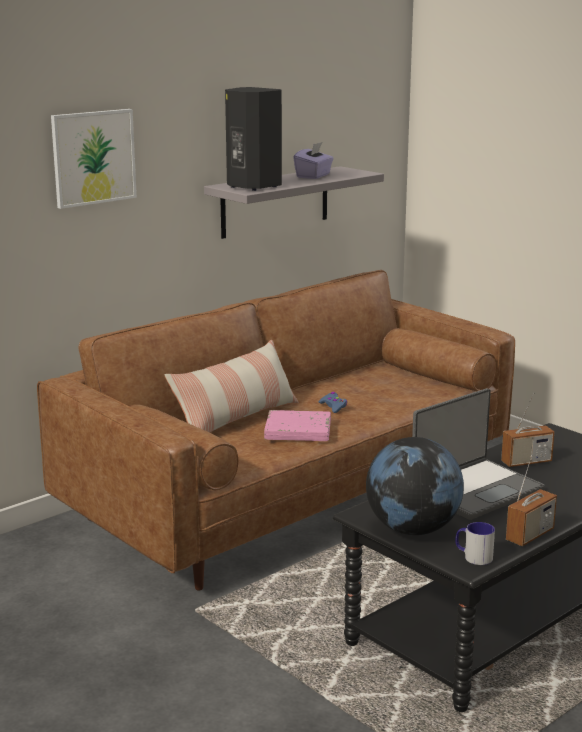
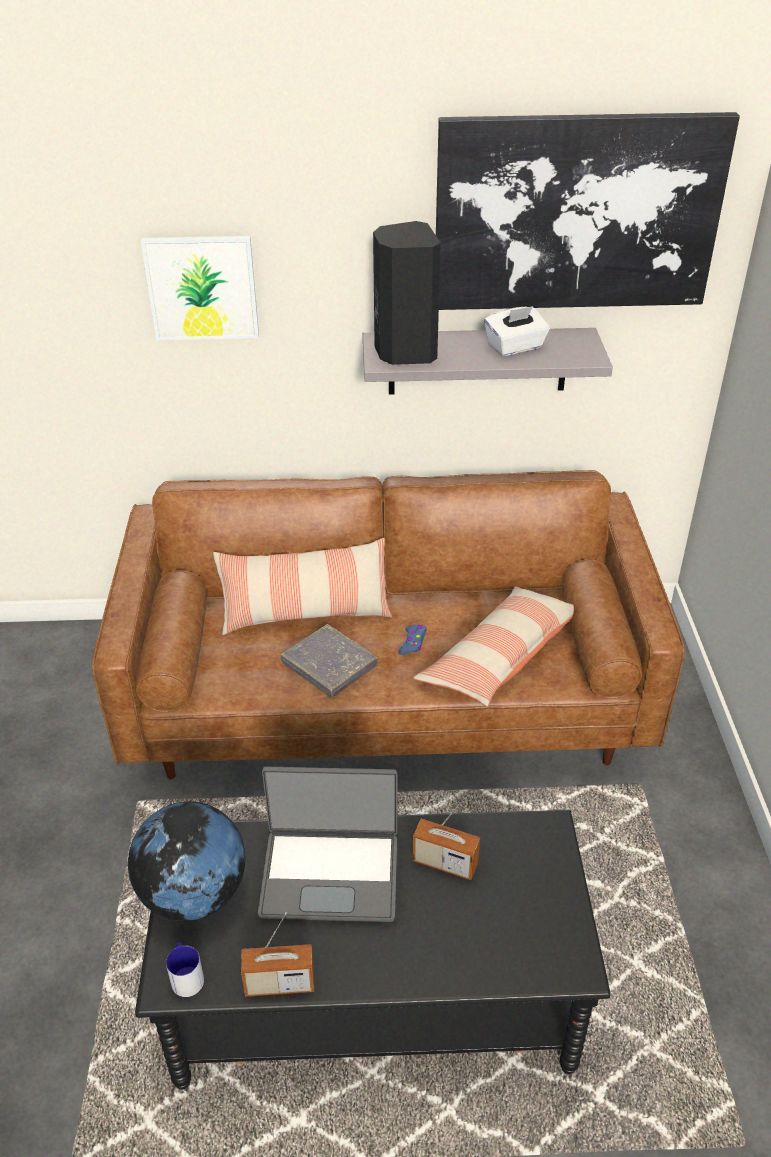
camera: 40 degrees right, 20 degrees up
(298, 431) = (329, 665): pink book -> grey book
(313, 176) = (515, 347): purple tissue box -> white tissue box
(323, 80) = (577, 213): none -> picture
(396, 396) = (500, 657): none -> pillow

